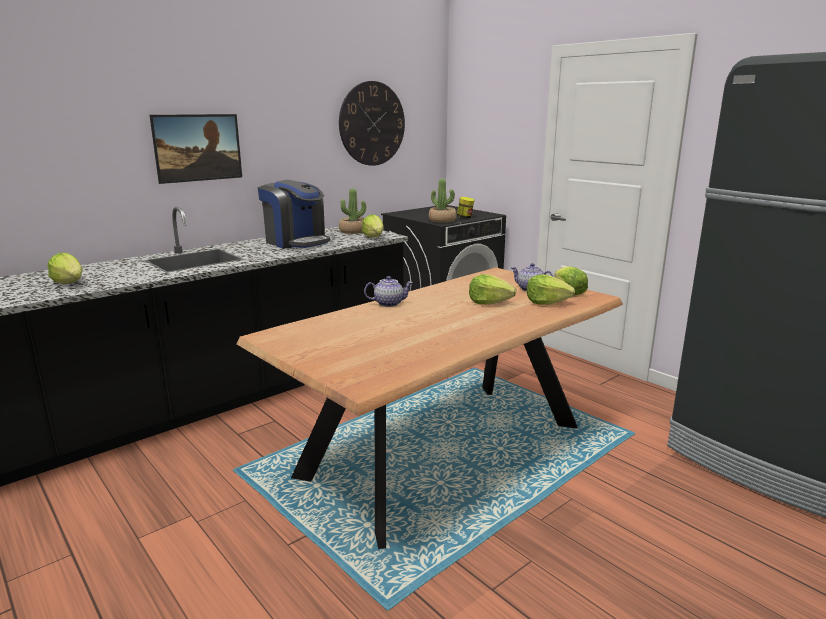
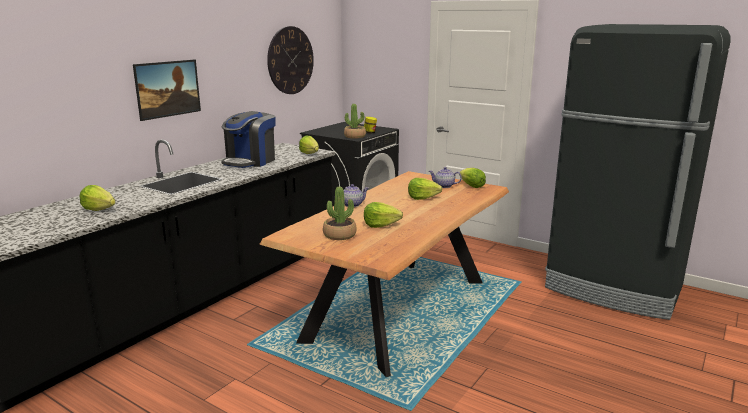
camera: 15 degrees left, 0 degrees up
(296, 242) = (250, 161): coffee machine -> coffee machine turned 90 degrees clockwise
(353, 231) = (287, 149): potted plant -> potted plant (339, 235)
(546, 302) = (461, 194): lettuce -> lettuce (380, 225)

